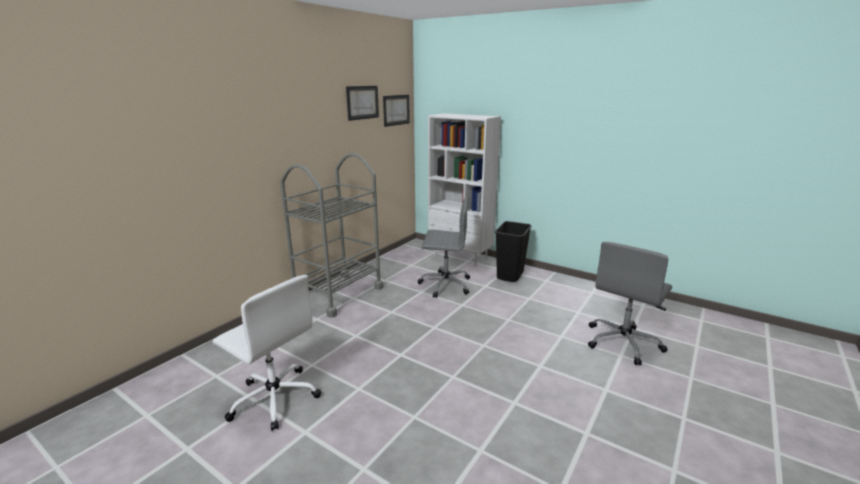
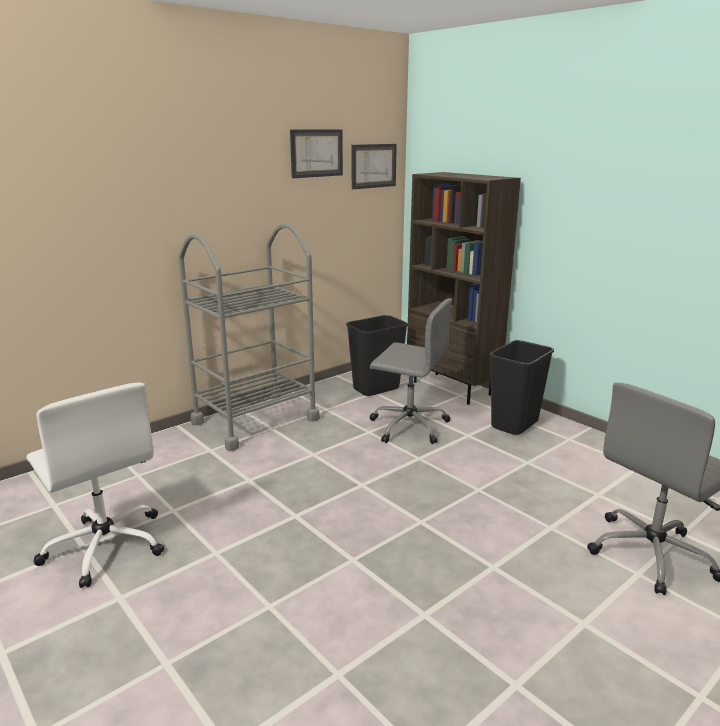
camera: 15 degrees right, 0 degrees up
(411, 262) = (376, 389): none -> black trash can
(461, 256) = (452, 388): white bookcase -> brown bookcase

